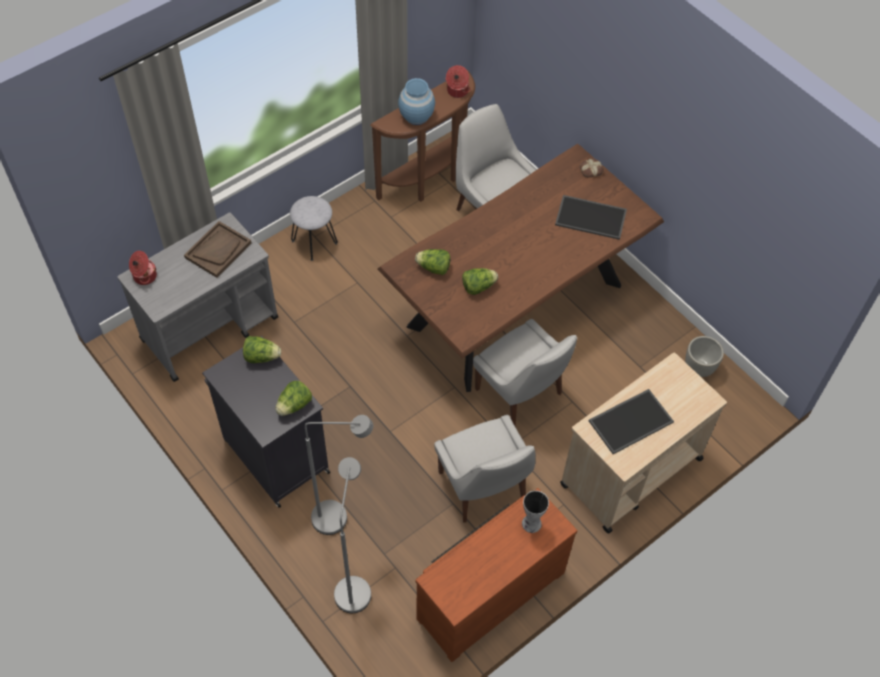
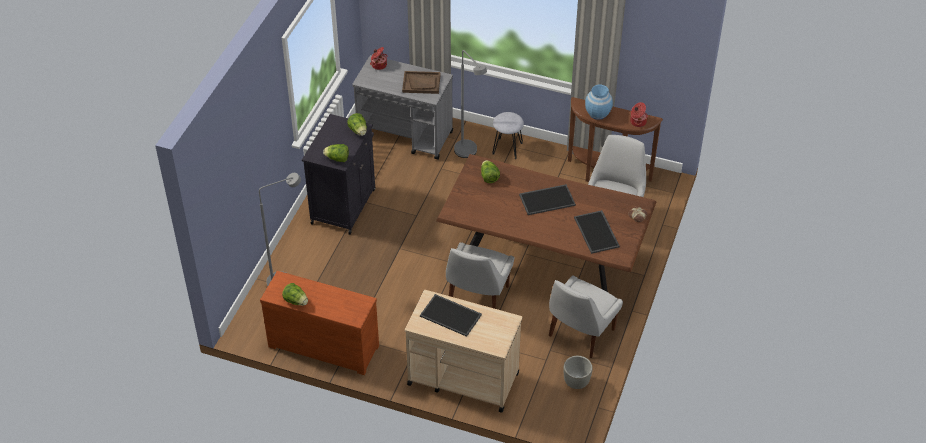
camera: 60 degrees right, 10 degrees down
(339, 518) = (324, 254): grey floor lamp -> grey floor lamp (469, 154)
(478, 287) = (492, 203): lettuce -> lettuce (296, 301)
(483, 488) = (394, 310): white chair -> white chair (580, 334)
(509, 233) = (547, 199): none -> tray
(530, 523) = (349, 304): vase -> none

